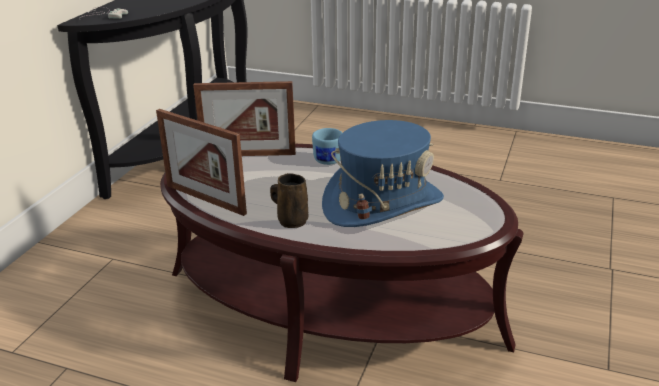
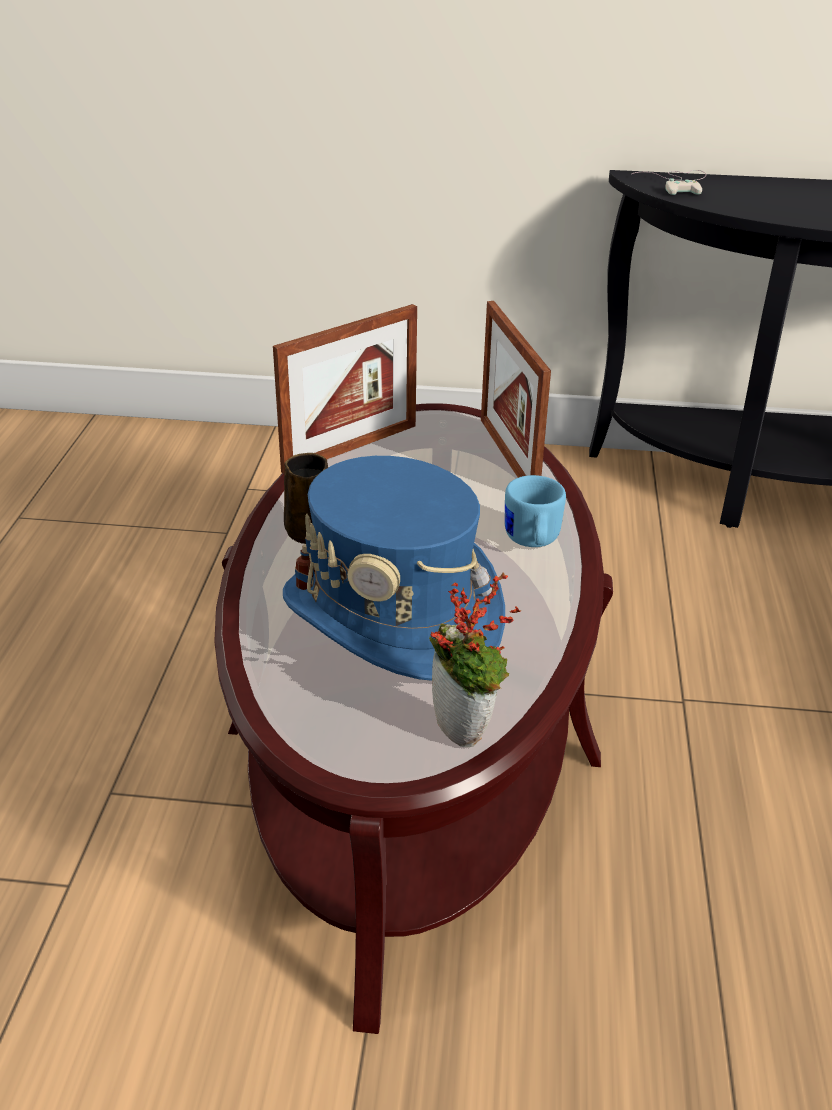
camera: 75 degrees right, 5 degrees up
(205, 199) = (350, 448): picture frame -> picture frame turned 150 degrees counterclockwise
(472, 194) = (467, 729): none -> potted plant

